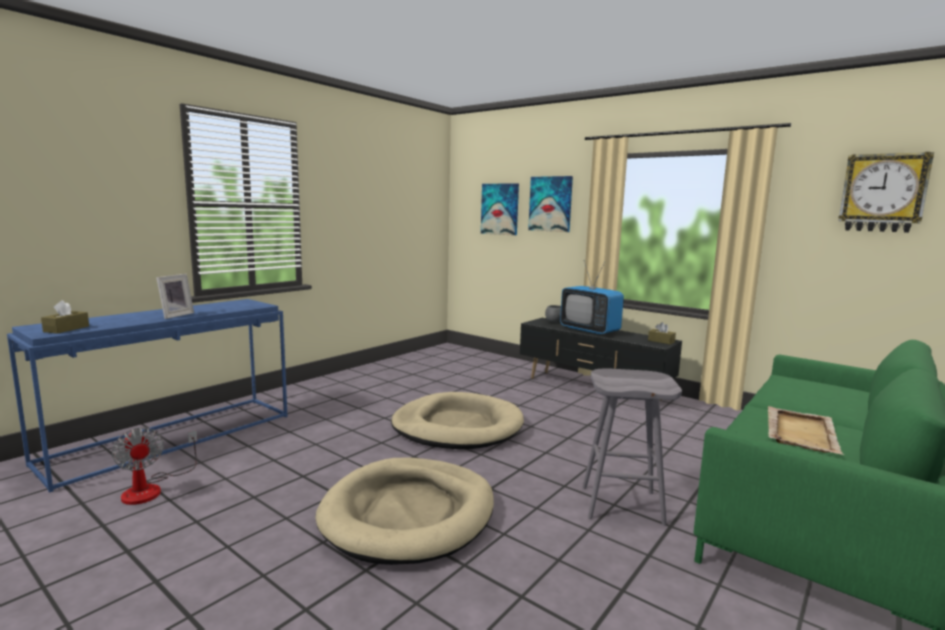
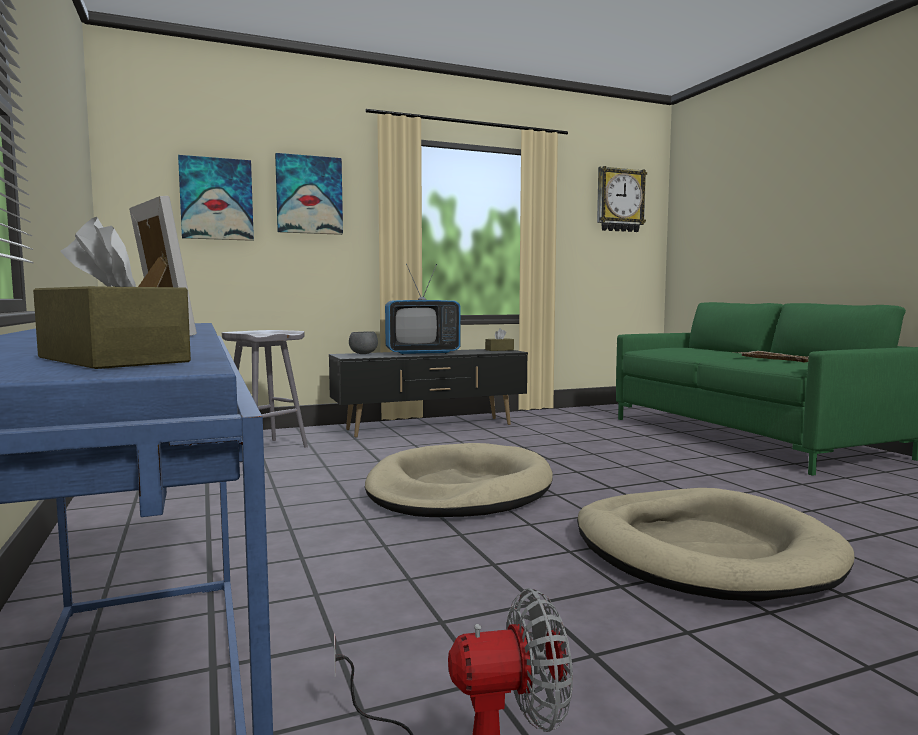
camera: 60 degrees left, 5 degrees down
(623, 504) = (709, 472): grey stool -> grey stool (265, 449)

